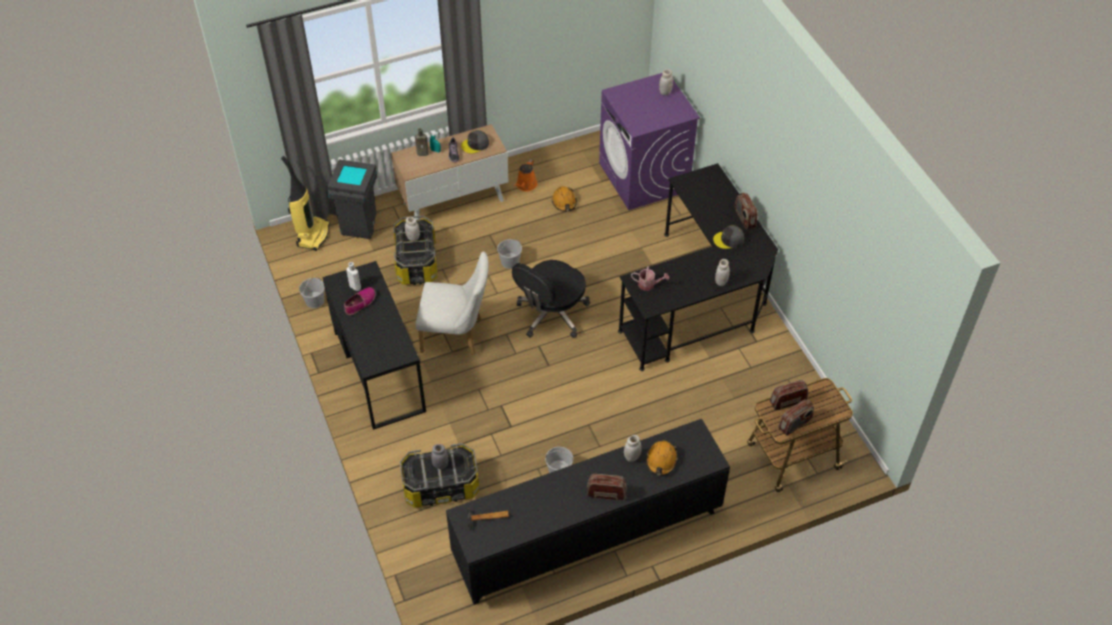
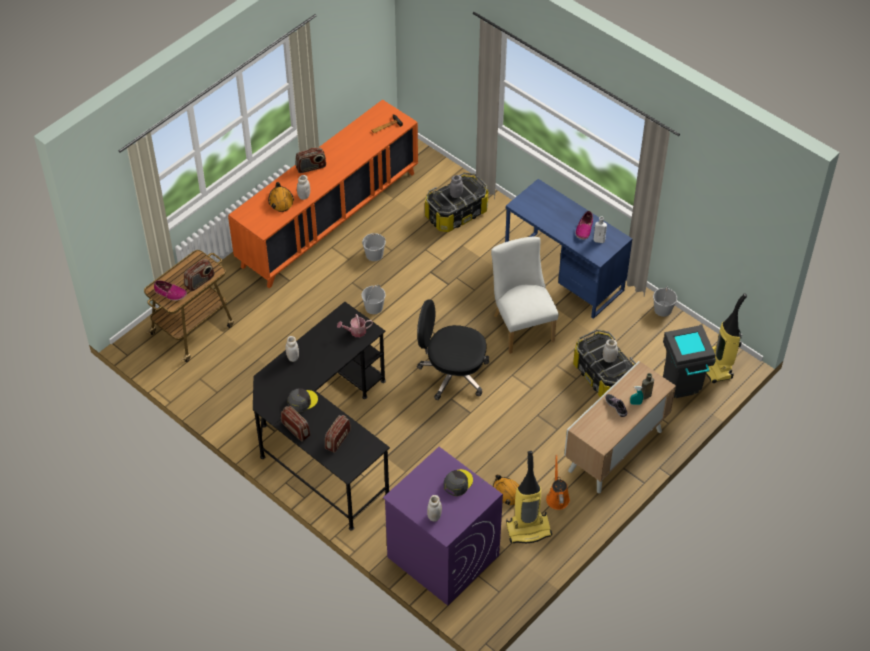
camera: 155 degrees right, 0 degrees up
(379, 371) = (563, 274): black desk -> blue desk
(457, 335) = (521, 325): white chair -> white chair turned 90 degrees clockwise
(475, 144) = (603, 425): grey cap -> grey cap (457, 483)
(510, 262) = (520, 409): white bucket -> white bucket (374, 307)
(551, 314) = (452, 373): black office chair -> black office chair turned 90 degrees counterclockwise
(564, 172) = (528, 529): none -> vacuum cleaner
(587, 537) = (328, 219): black cabinet -> orange cabinet
(795, 424) = (188, 266): radio -> radio (337, 440)
(824, 399) = (170, 293): none -> shoe

